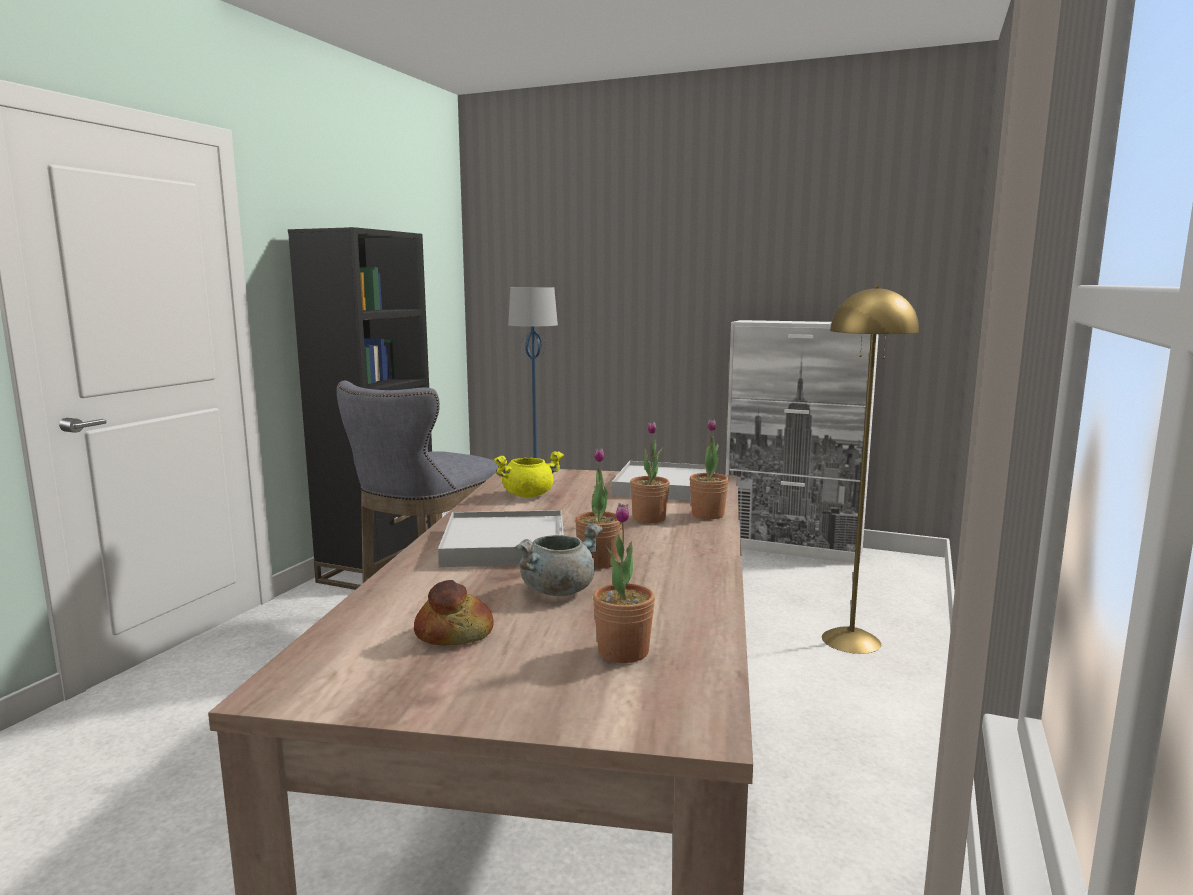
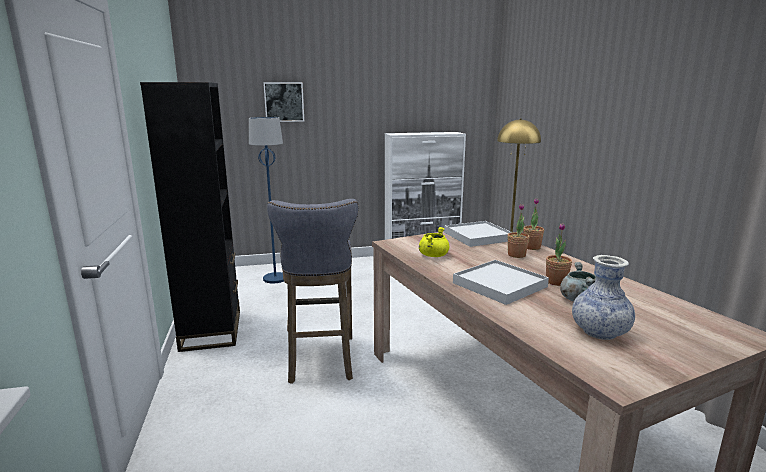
camera: 35 degrees left, 5 degrees up
(454, 633) = (599, 332): bread -> vase
(590, 267) = (284, 102): none -> picture
(623, 652) = (666, 317): potted plant -> none

